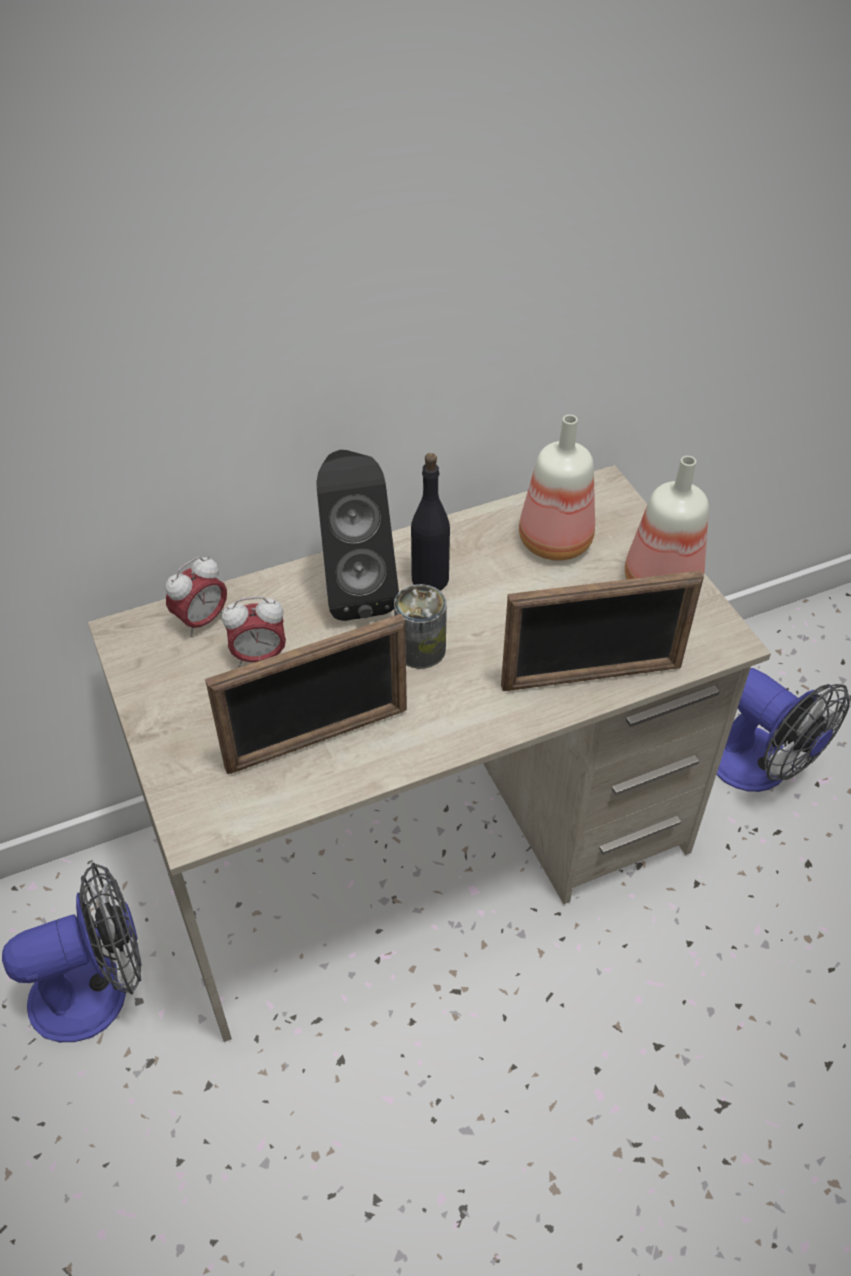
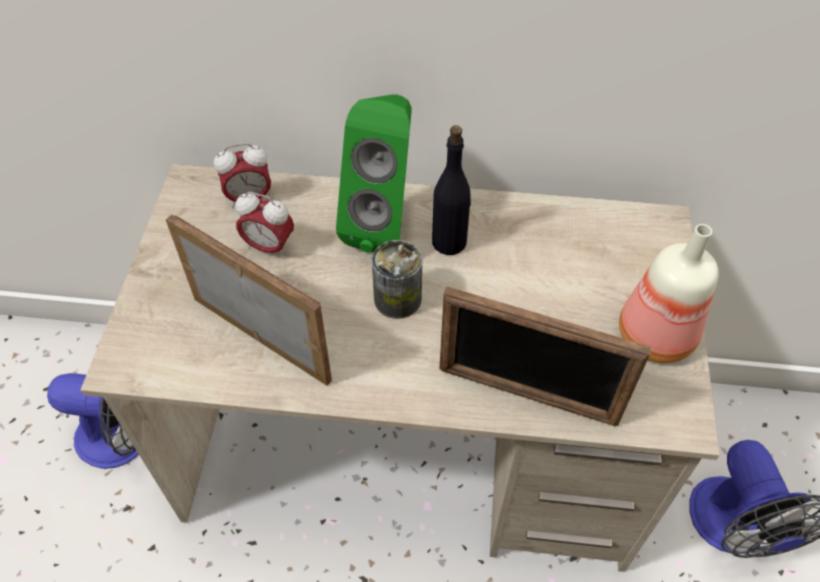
camera: 30 degrees right, 5 degrees up
(318, 739) = (262, 337): picture frame -> picture frame turned 150 degrees counterclockwise
(356, 589) = (383, 223): black speaker -> green speaker
(553, 542) = (580, 254): bottle -> none

